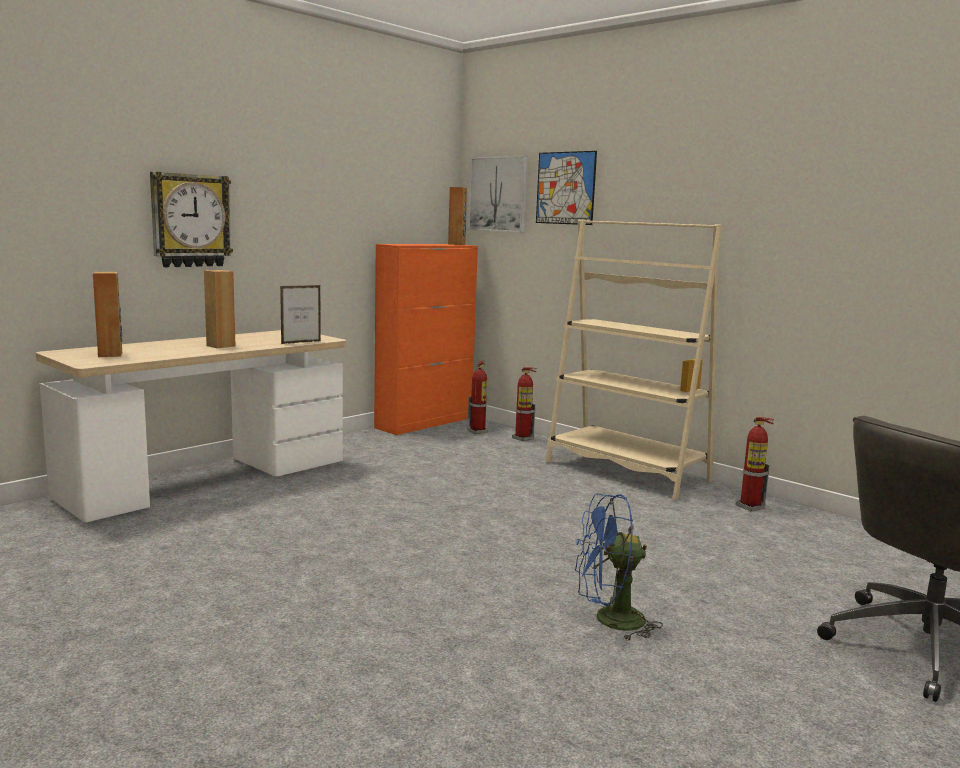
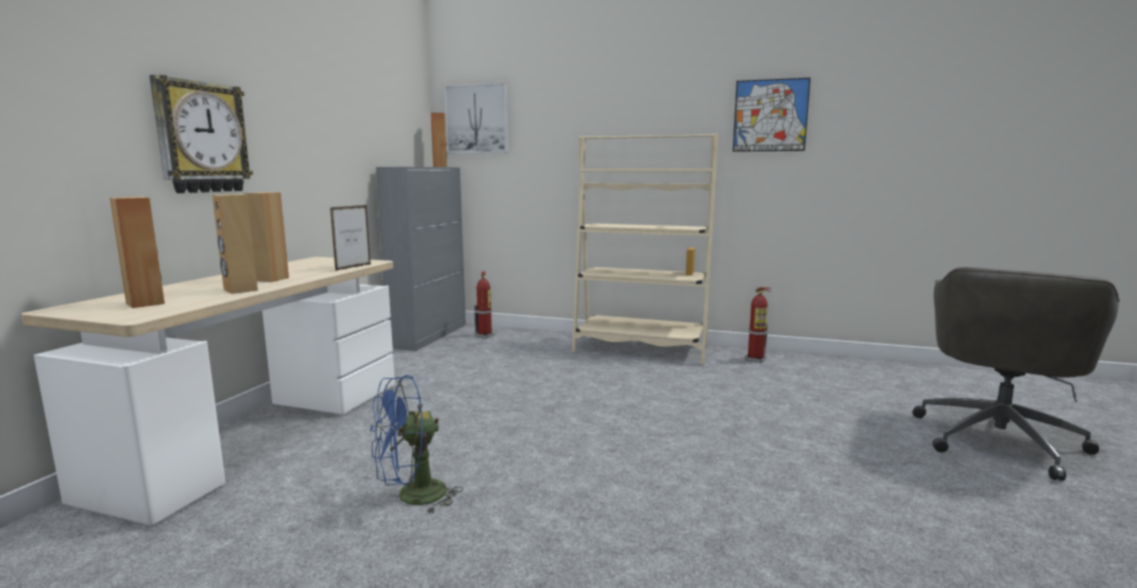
camera: 25 degrees left, 0 degrees up
(184, 352) = (240, 290): none -> brown speaker
(425, 422) = (430, 335): orange cabinet -> grey cabinet
(523, 438) = (529, 335): fire extinguisher -> none
(565, 188) = (549, 111): picture -> picture (770, 115)
(609, 621) = (799, 481): blue fan -> blue fan (412, 497)

